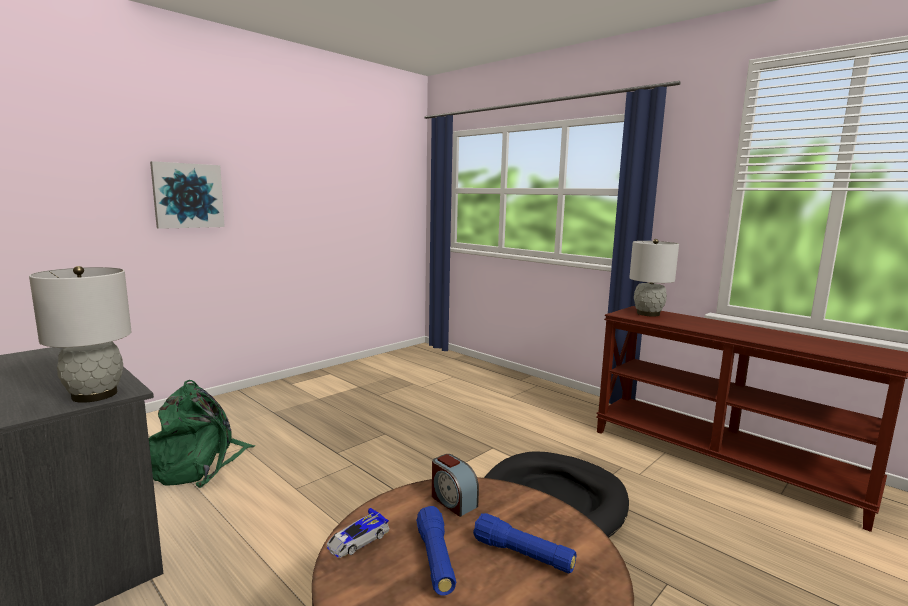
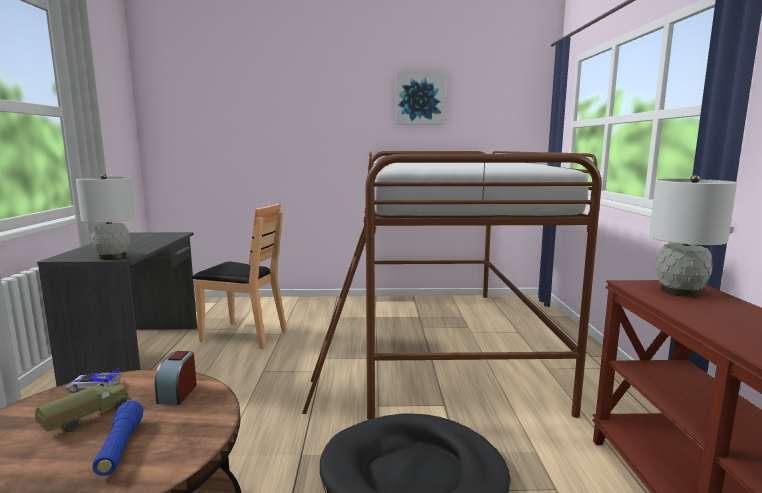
camera: 45 degrees right, 0 degrees up
(188, 195) = (306, 137): picture -> picture (420, 99)
(199, 465) = (244, 335): green backpack -> brown chair
(413, 402) = (441, 342): none -> brown bed
(435, 560) = (86, 418): blue flashlight -> toy truck

